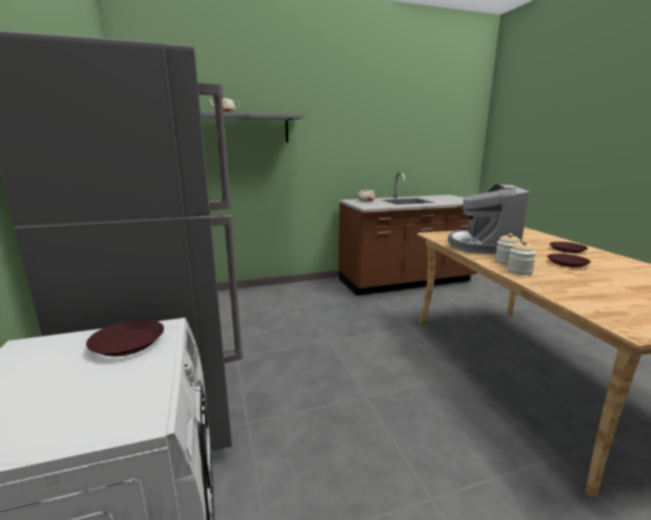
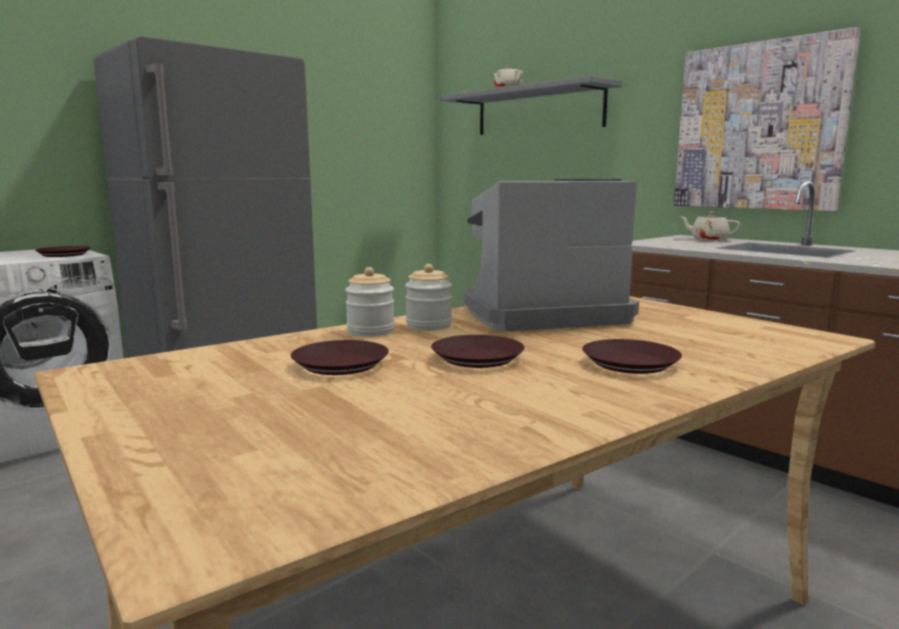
camera: 65 degrees right, 5 degrees down
(367, 147) = (758, 127): none -> picture
(588, 281) = (341, 365): none -> brown plate

